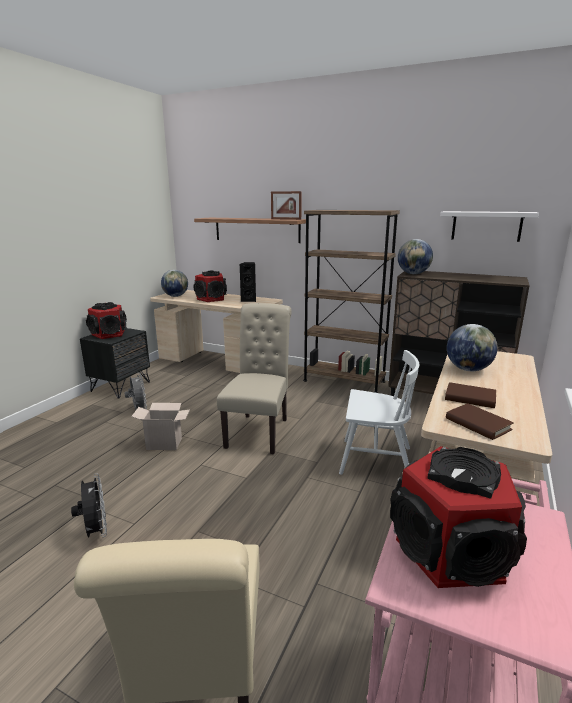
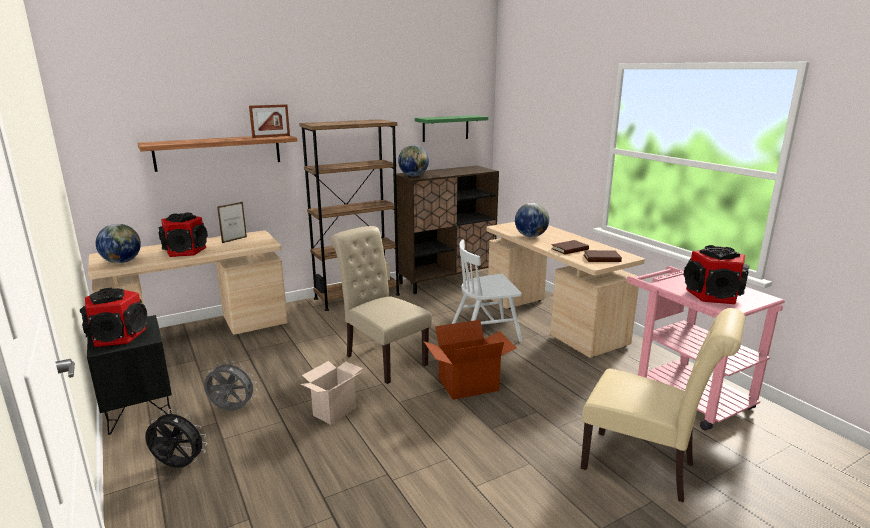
camera: 55 degrees left, 0 degrees up
(96, 531) = (439, 481): black fan -> black fan (178, 466)
(249, 300) = (234, 240): black speaker -> picture frame
(264, 487) = (468, 384): none -> cardboard box
(375, 460) = (485, 332): white chair -> white chair turned 150 degrees counterclockwise
(486, 226) = (445, 128): white shelf -> green shelf

